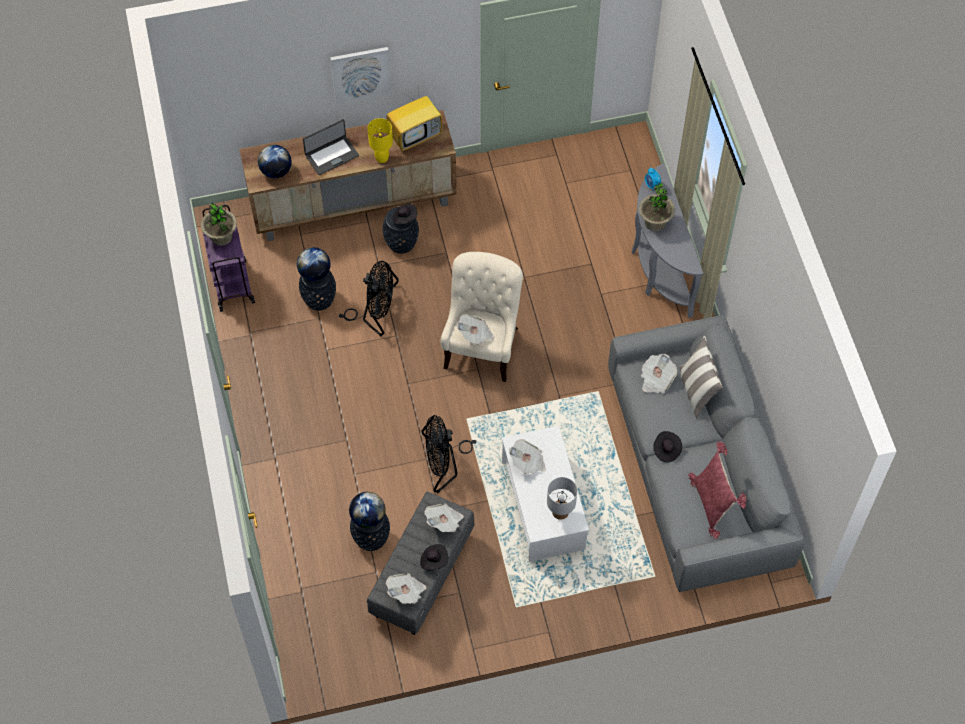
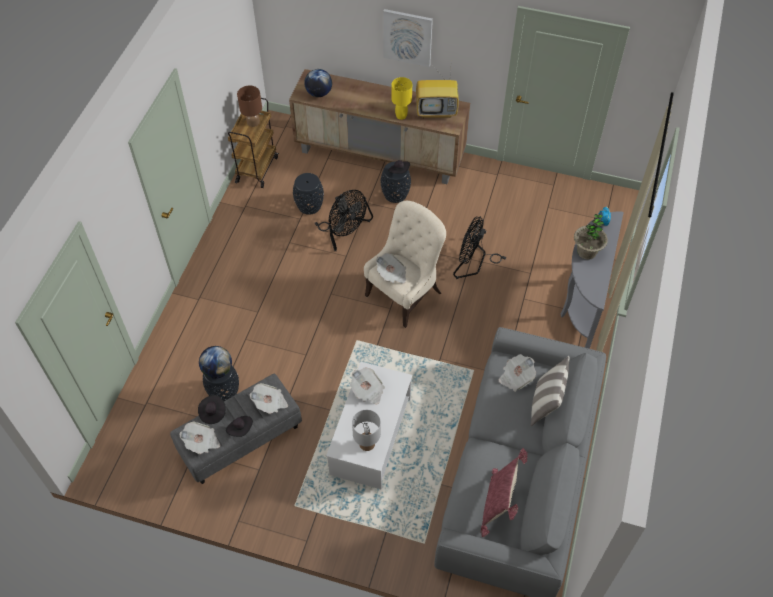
camera: 30 degrees right, 5 degrees down
(221, 237) = (253, 122): potted plant -> brown table lamp
(232, 284) = (257, 169): purple cart -> brown cart
(315, 273) = (307, 179): globe -> none
(331, 155) = (366, 99): laptop -> none
(444, 460) = (318, 362): black fan -> black fan (474, 260)
(666, 450) = (488, 439): black hat -> black hat (212, 413)

